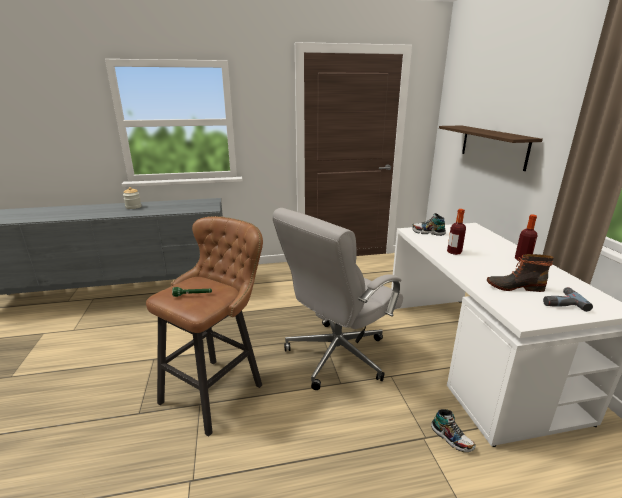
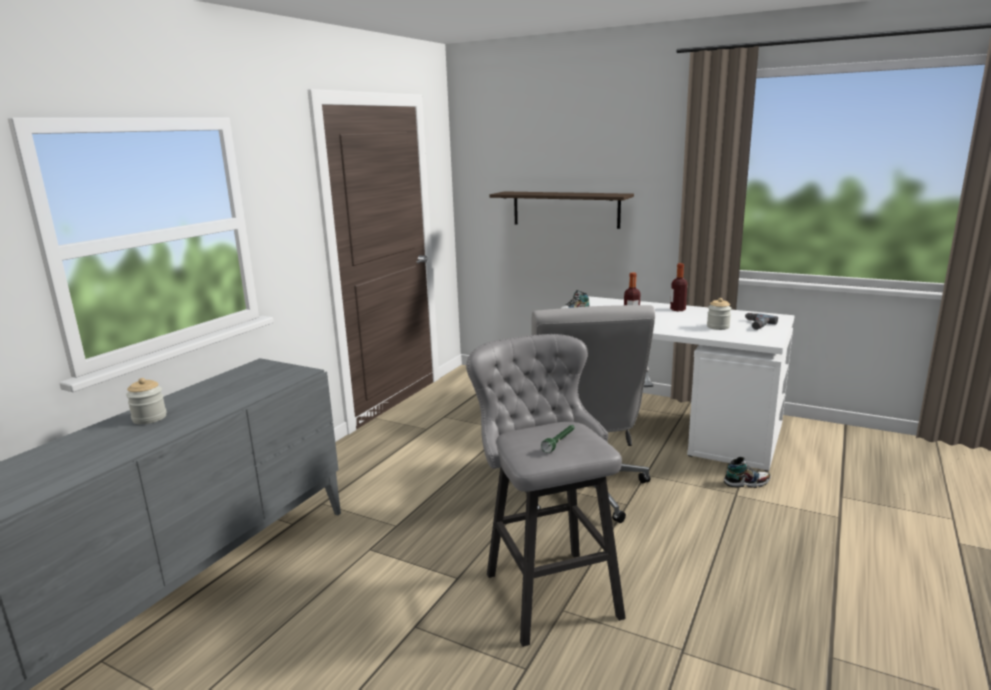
camera: 50 degrees left, 5 degrees down
(220, 386) = (546, 584): brown stool -> grey stool
(514, 286) = (718, 327): boot -> jar

